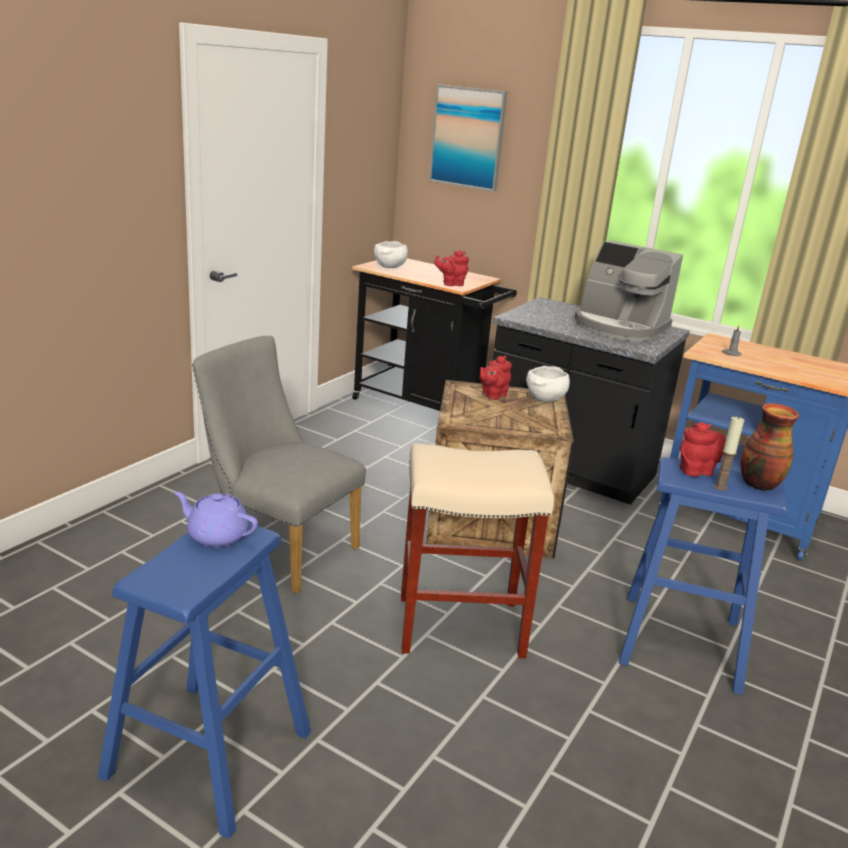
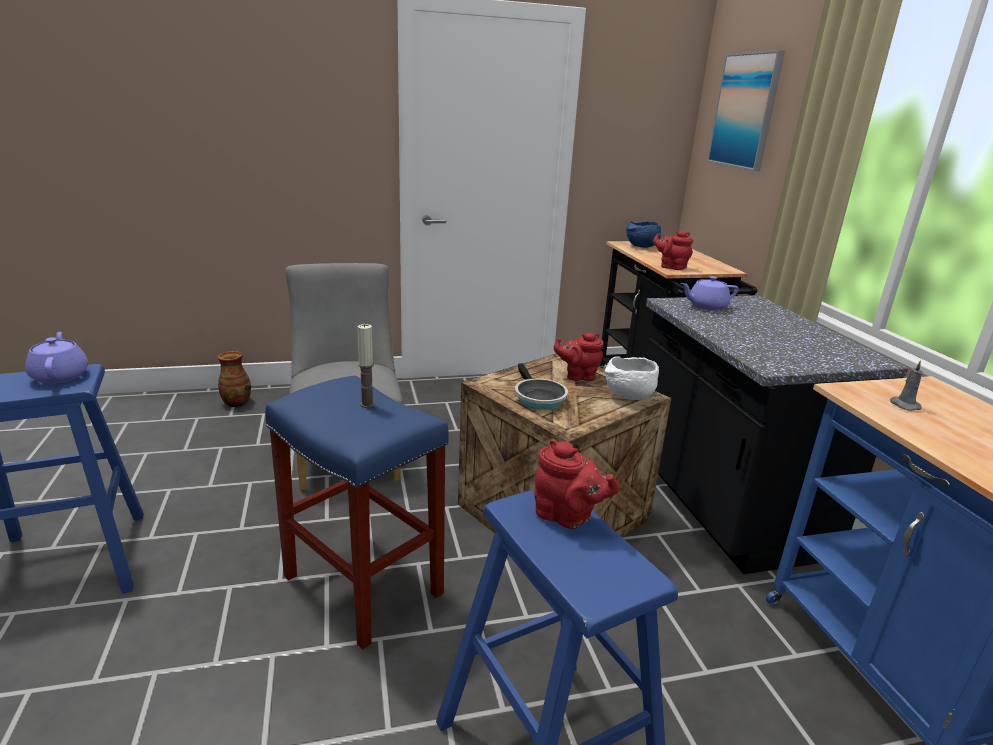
camera: 45 degrees right, 0 degrees up
(389, 267) = (641, 247): white bowl -> blue bowl
(462, 625) = (365, 585): beige stool -> blue stool
(503, 420) = (537, 398): none -> frying pan
(537, 314) = (706, 306): none -> purple teapot
(619, 327) = (791, 339): coffee machine -> none
(720, 487) = (551, 547): candle -> candle (367, 404)
(758, 484) = (617, 572): vase -> vase (236, 403)

